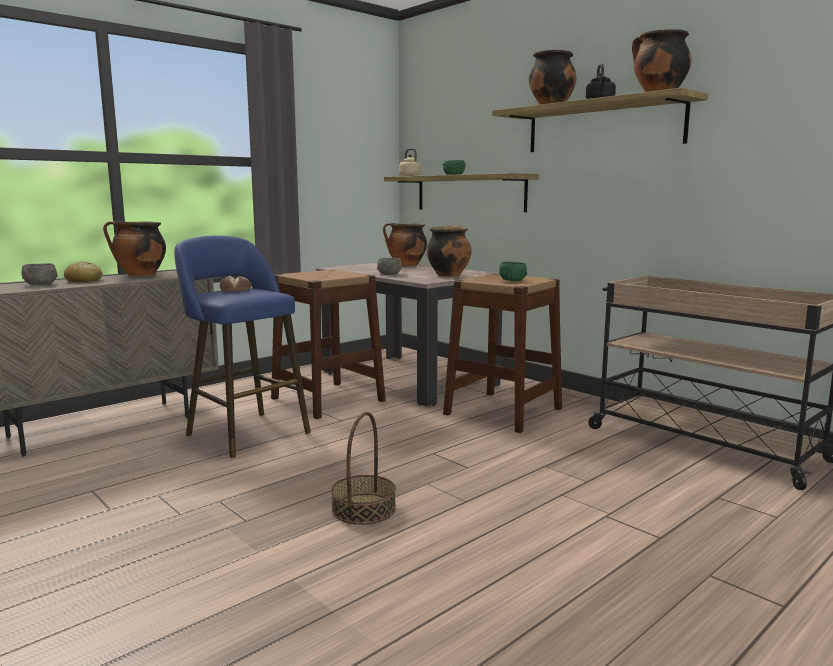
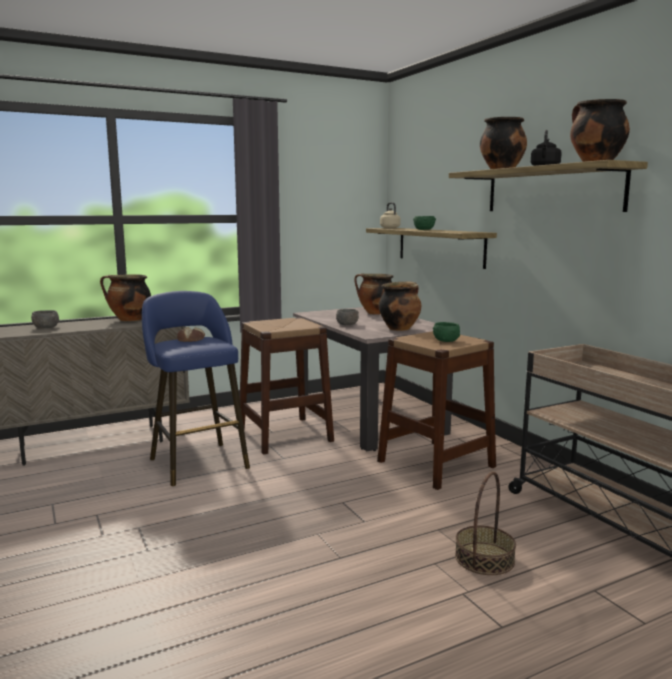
camera: 15 degrees right, 0 degrees up
(83, 281) = (81, 324): bread -> none
(363, 509) = (247, 552): basket -> basket (484, 558)

